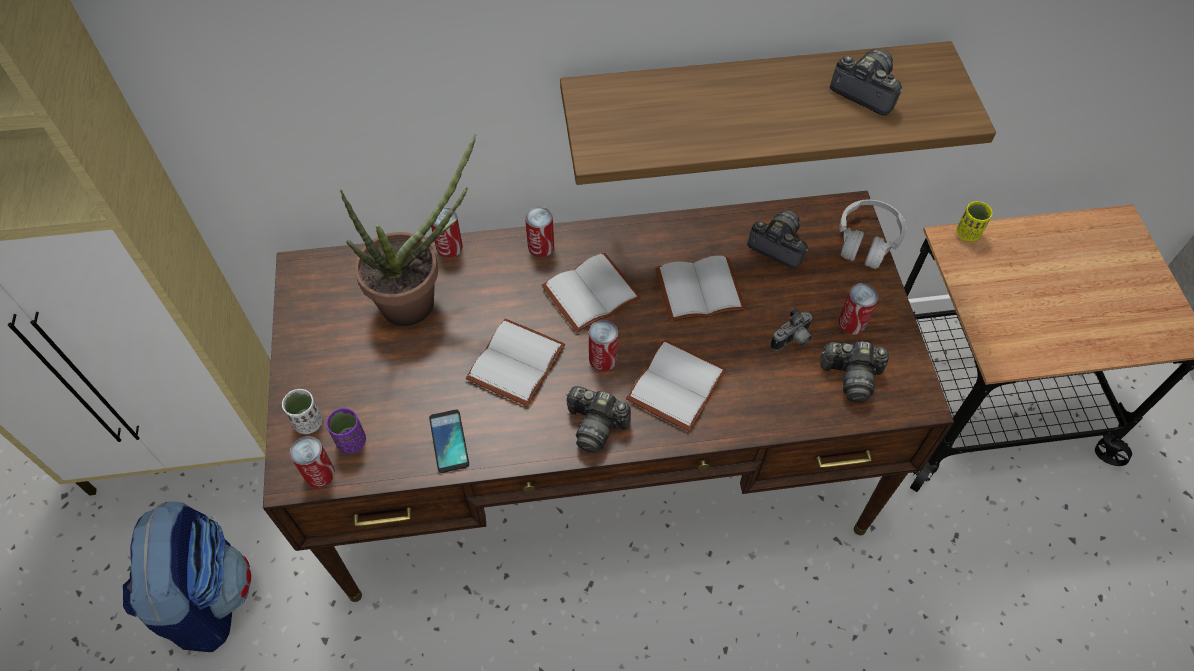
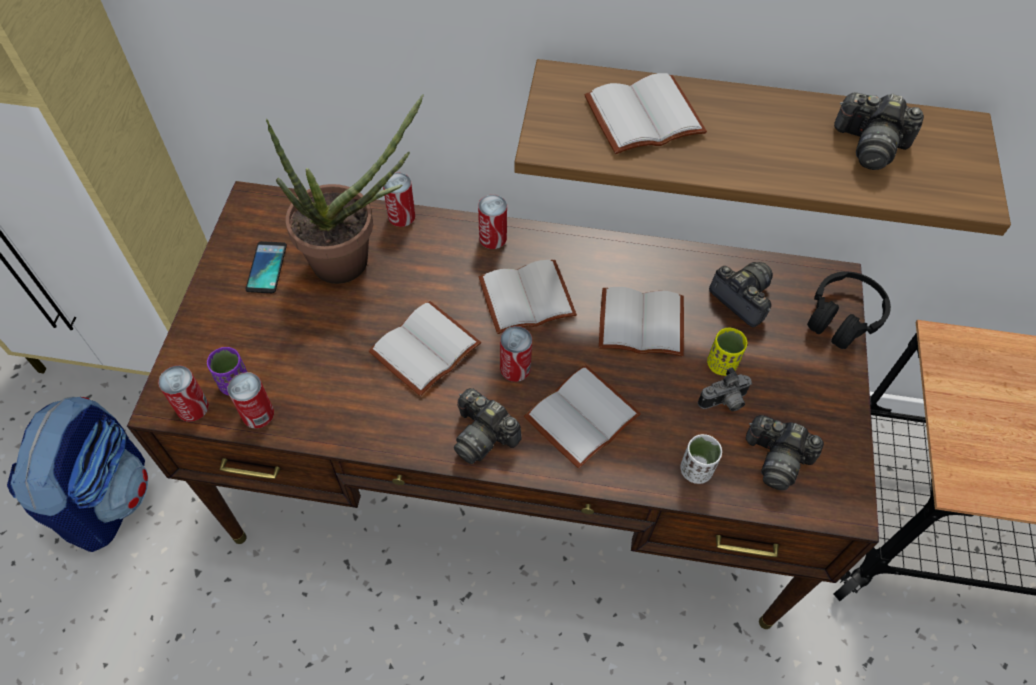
camera: 15 degrees right, 0 degrees up
(308, 422) = (201, 353): white cup -> white cup (695, 470)
(449, 441) = (329, 410): phone -> phone (266, 268)
(672, 111) = (643, 119): none -> white book
(852, 322) = (797, 400): can -> can (258, 414)
(865, 91) = (869, 145): camera -> camera turned 150 degrees clockwise
(867, 241) = (842, 317): white headphones -> black headphones
(967, 233) = (965, 338): yellow cup -> yellow cup (721, 364)

